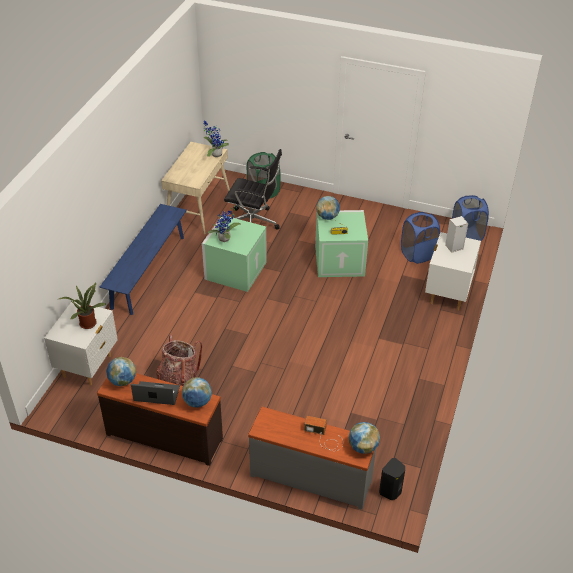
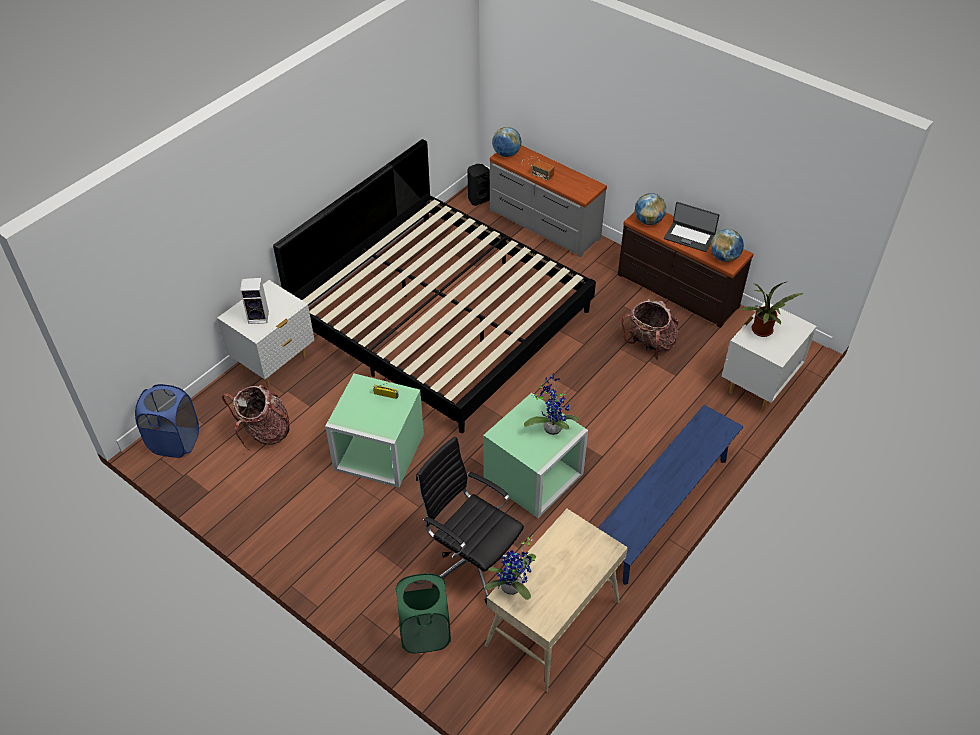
camera: 160 degrees left, 5 degrees up
(327, 217) = (385, 427): globe -> none
(352, 358) = (442, 317): none -> bed
(417, 254) = (265, 432): blue laundry basket -> backpack

